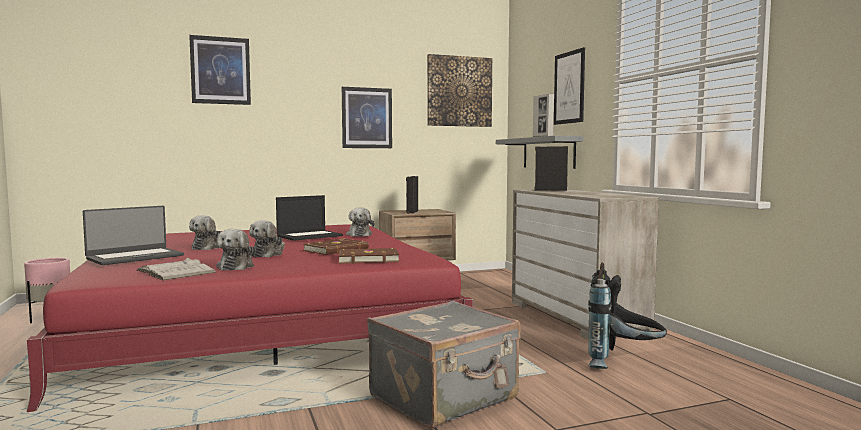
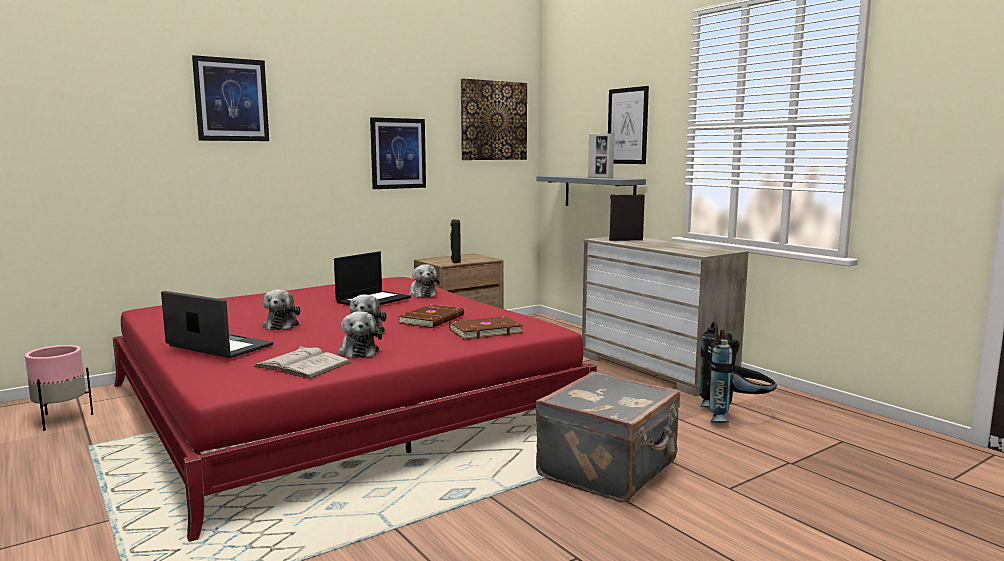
camera: 15 degrees left, 5 degrees up
(135, 257) = (218, 346): laptop -> laptop turned 90 degrees counterclockwise

